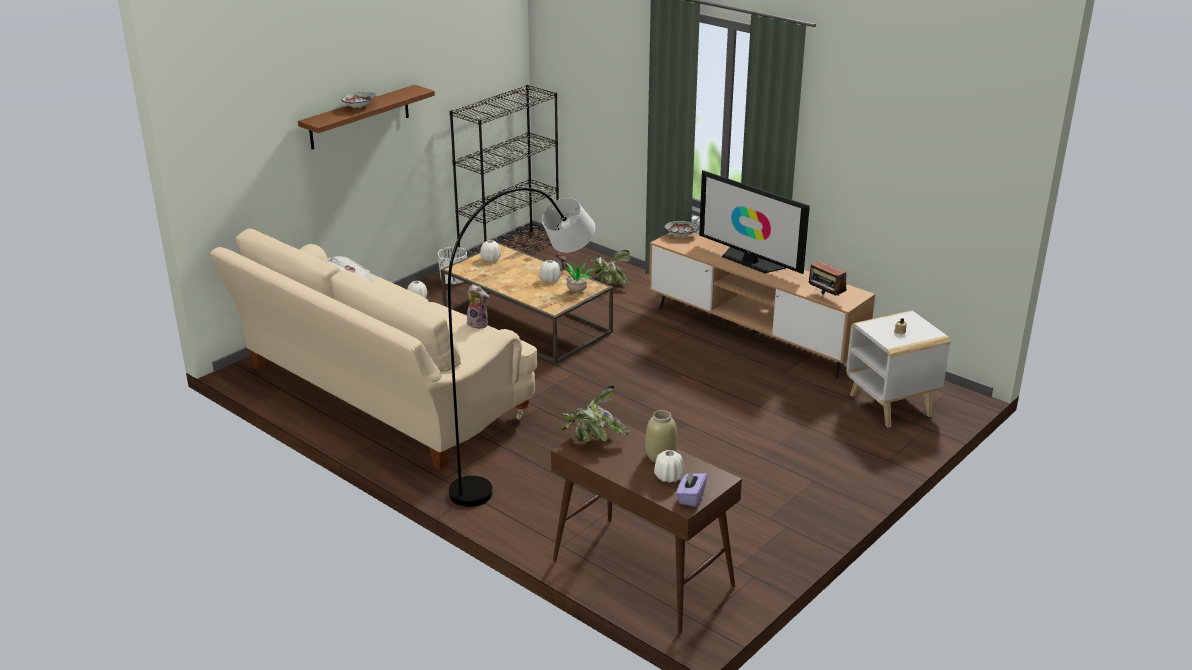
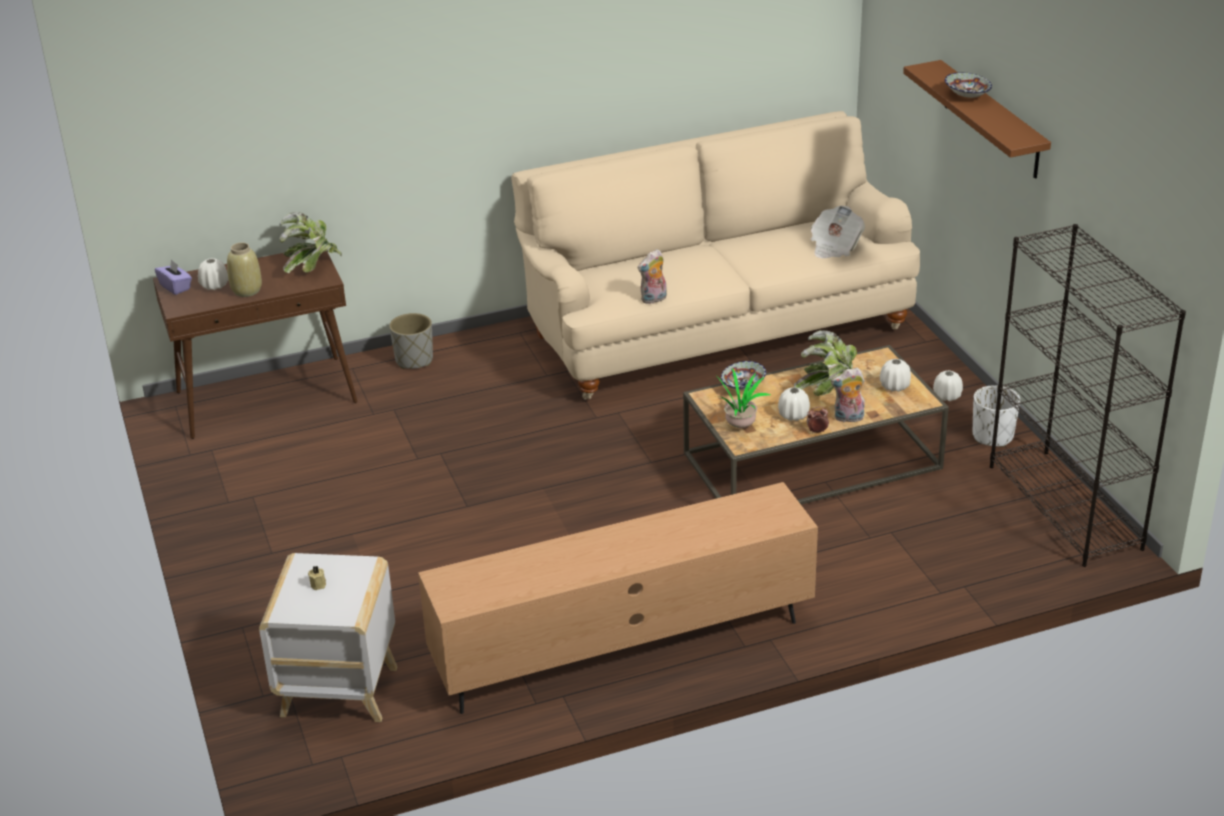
camera: 120 degrees right, 5 degrees up
(524, 516) = (414, 360): none -> grey planter
(527, 458) = (507, 385): grey floor lamp -> none
(538, 265) = (848, 418): none -> plush toy
(609, 284) = (888, 568): potted plant -> potted plant (829, 389)
(681, 235) = (785, 517): bowl -> bowl (743, 386)
(750, 261) = (643, 548): television -> none
(825, 297) = (474, 570): radio -> none

